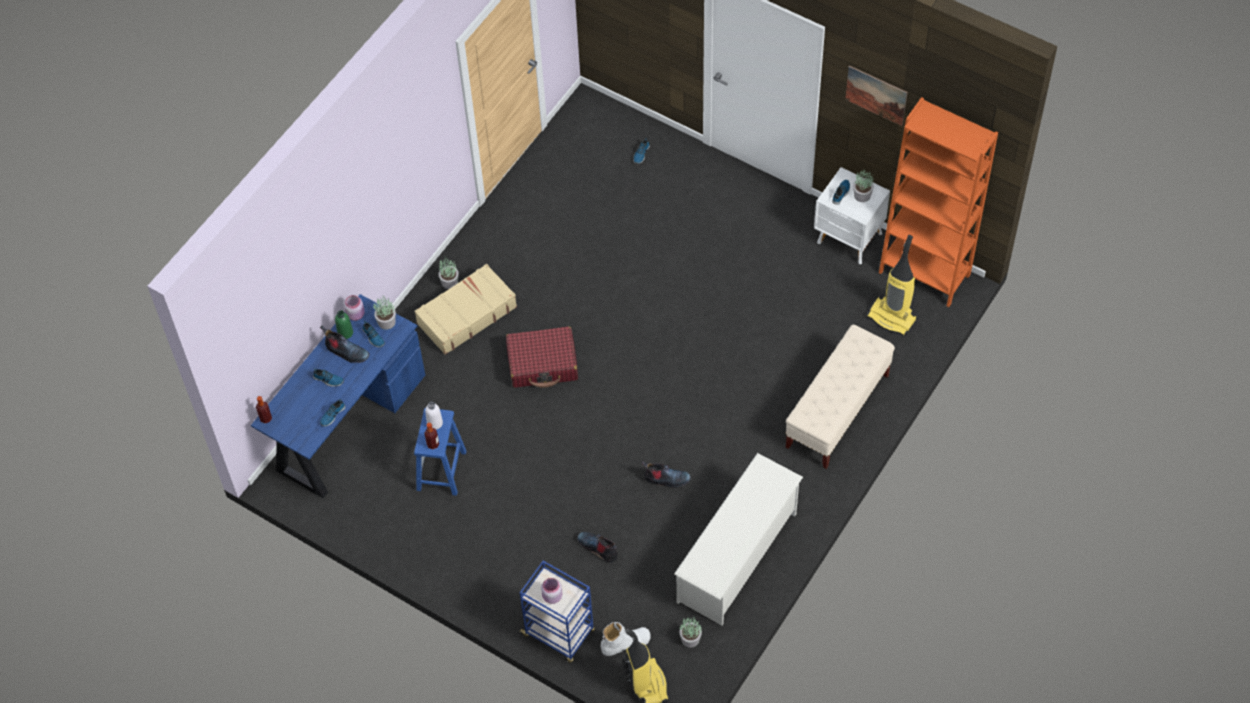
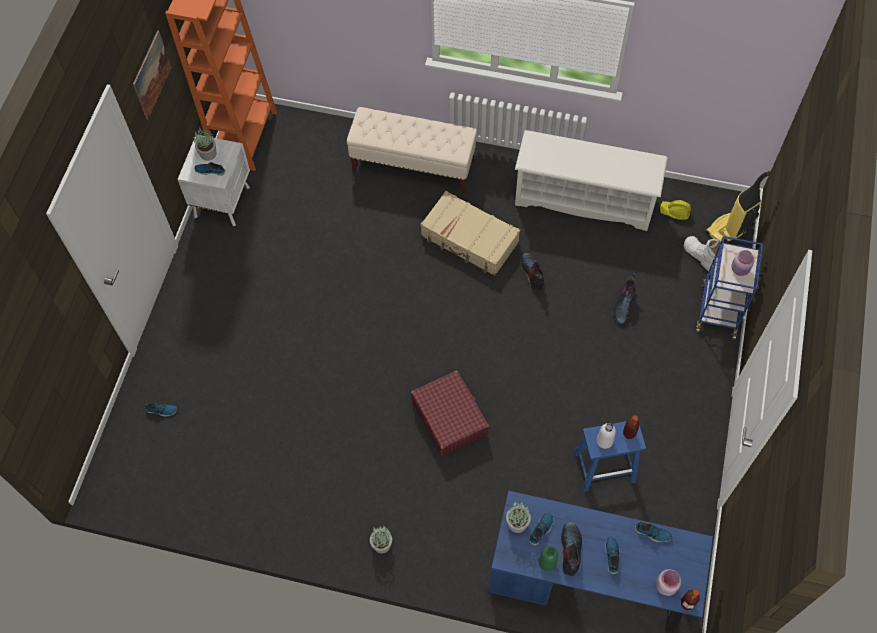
camera: 110 degrees left, 5 degrees up
(356, 314) = (519, 560): pink jar -> pink jar (665, 585)
(466, 315) = (417, 511): beige suitcase -> beige suitcase (469, 239)
(690, 639) = (675, 212): potted plant -> yellow hard hat
(892, 317) = (301, 149): vacuum cleaner -> none

